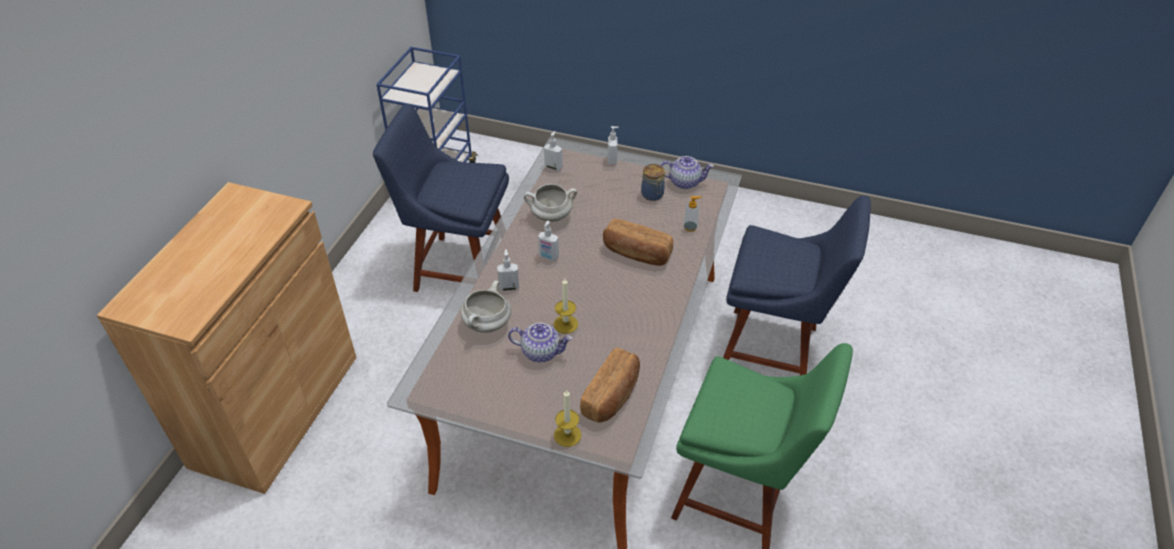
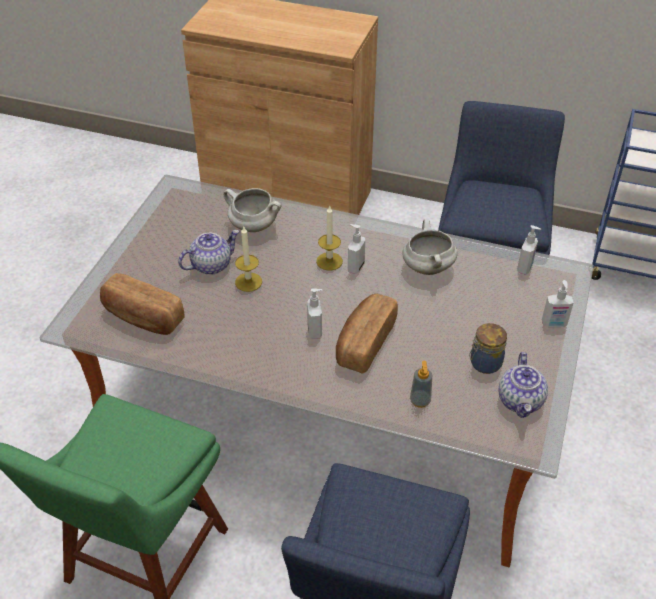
camera: 90 degrees right, 0 degrees up
(509, 287) = (306, 238): soap dispenser -> soap dispenser (315, 331)
(541, 351) = (211, 265): teapot -> teapot turned 135 degrees counterclockwise
(567, 435) = (101, 285): candle -> candle (329, 261)

